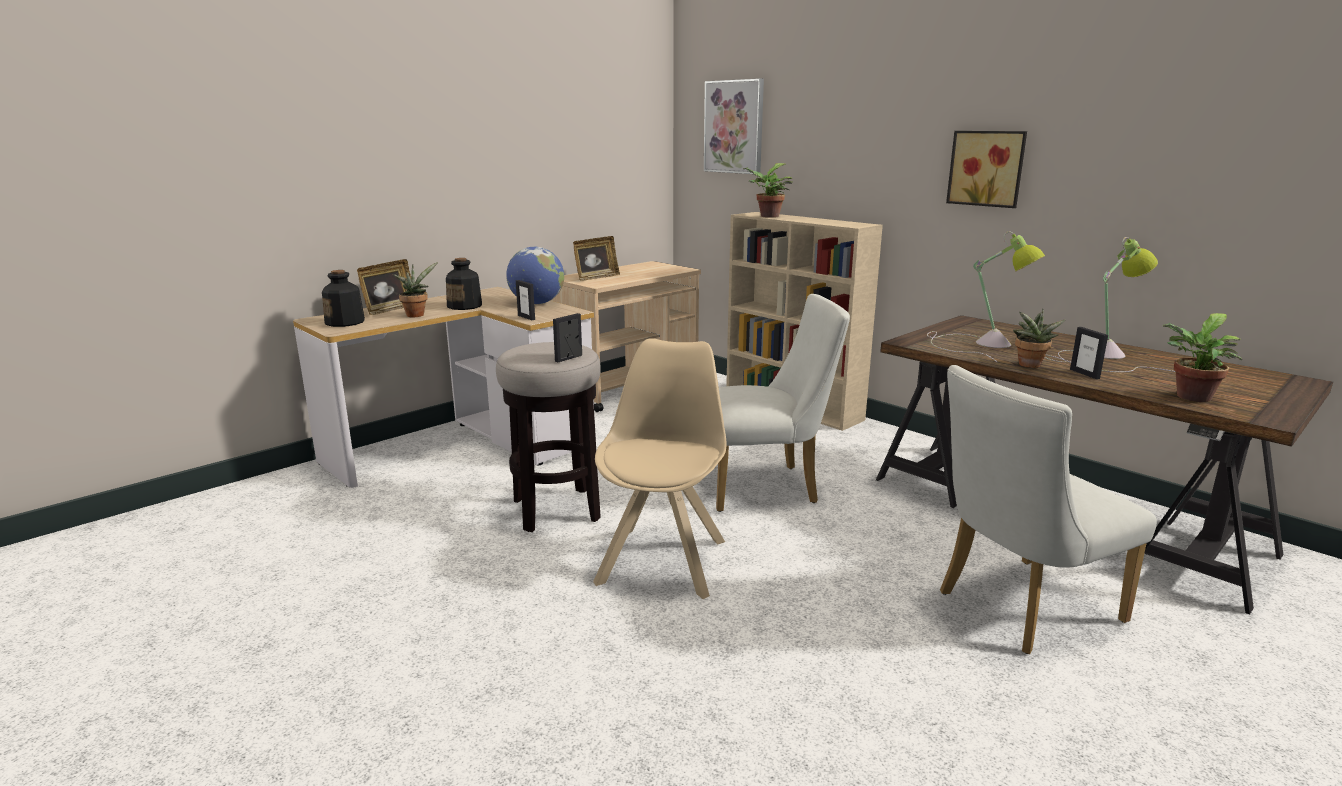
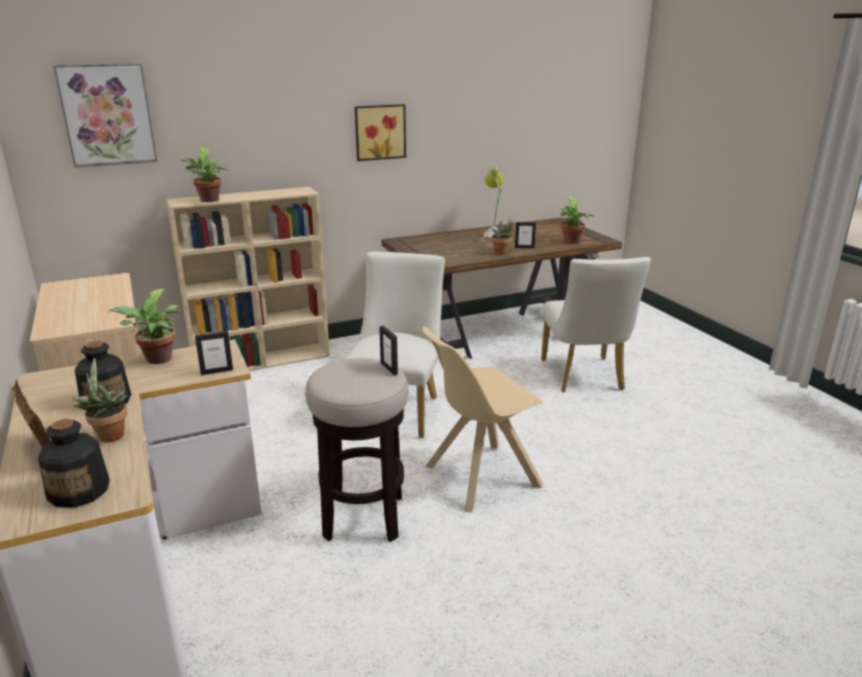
camera: 70 degrees left, 5 degrees up
(537, 303) = (156, 360): globe -> potted plant
(596, 277) = (81, 317): picture frame -> none
(663, 559) = (479, 477): beige chair -> beige chair turned 60 degrees counterclockwise
(979, 343) = (450, 251): table lamp -> none

